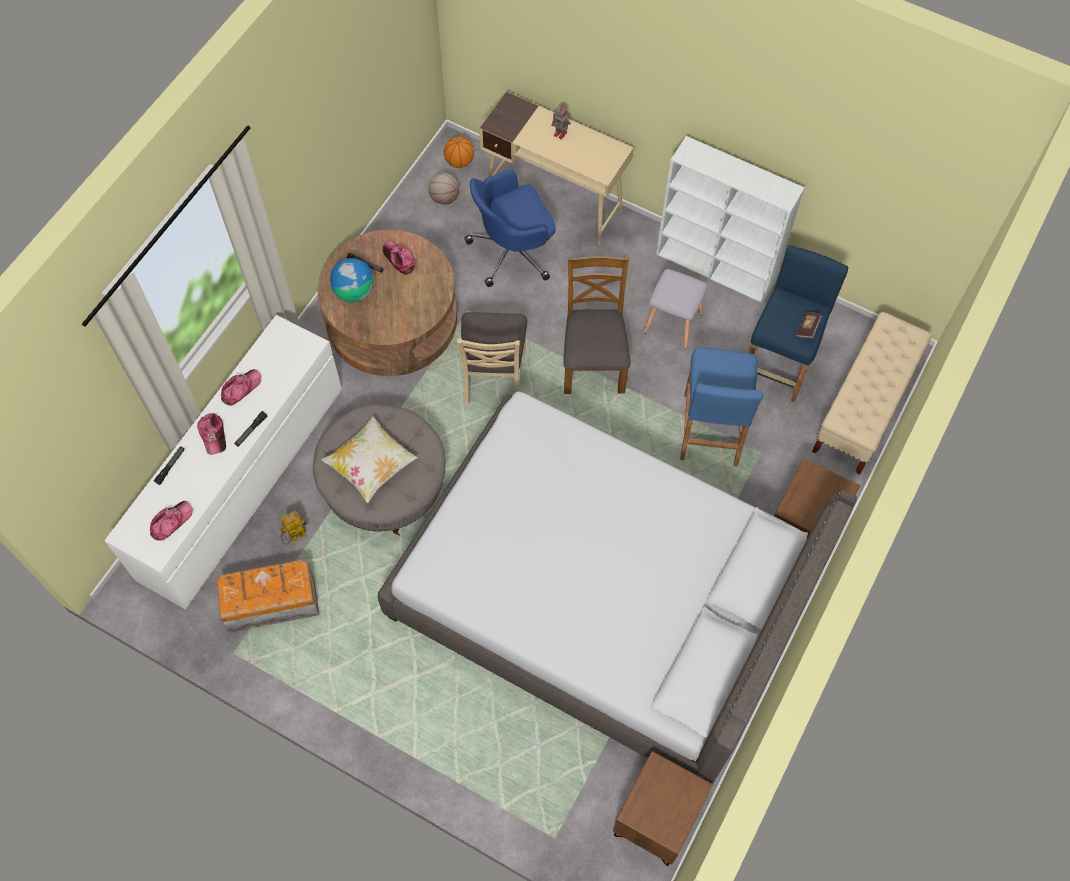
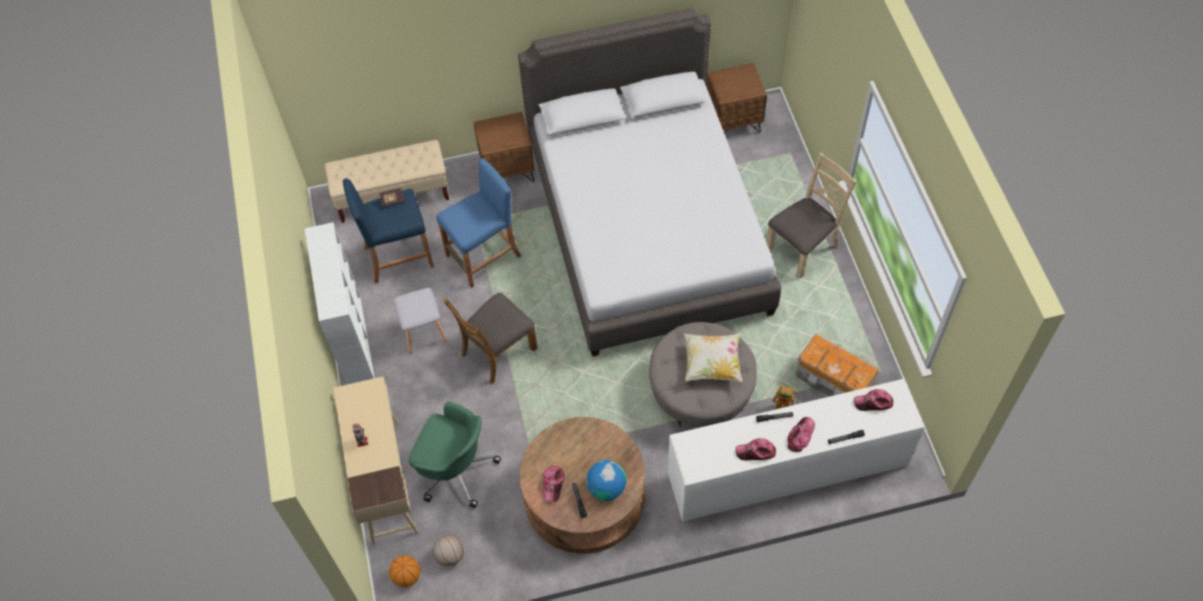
camera: 130 degrees left, 5 degrees down
(493, 375) = (564, 397): beige chair -> beige chair (803, 247)
(513, 251) = (455, 469): blue office chair -> green office chair

